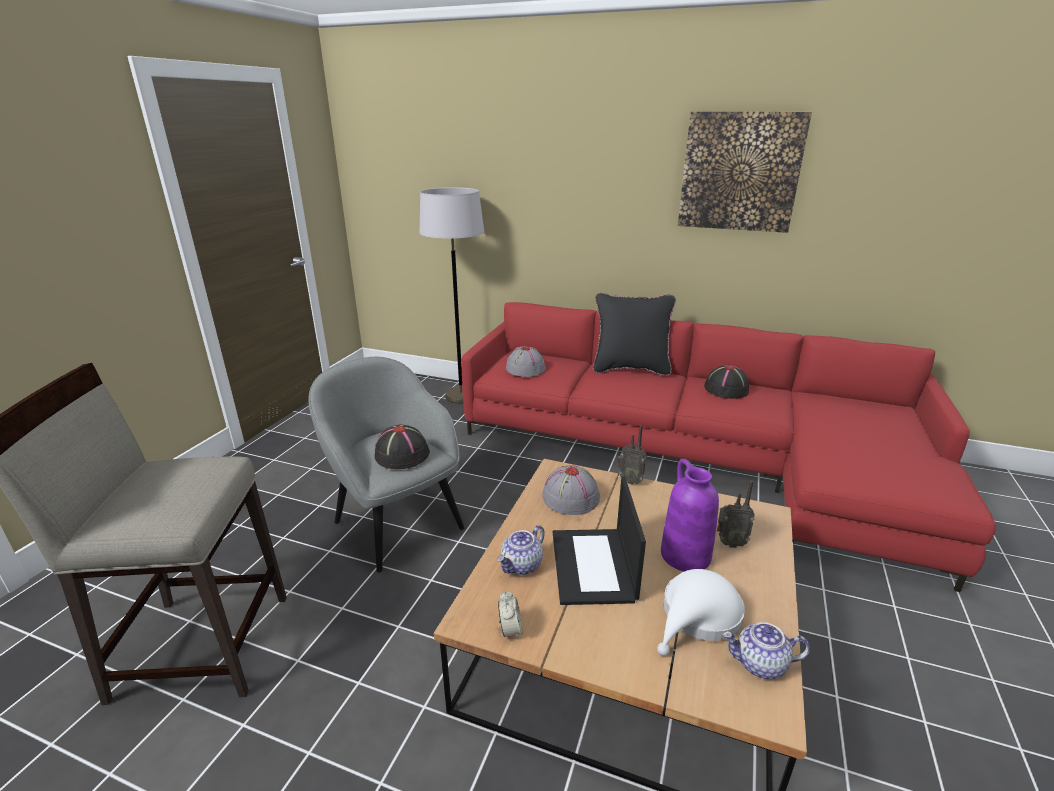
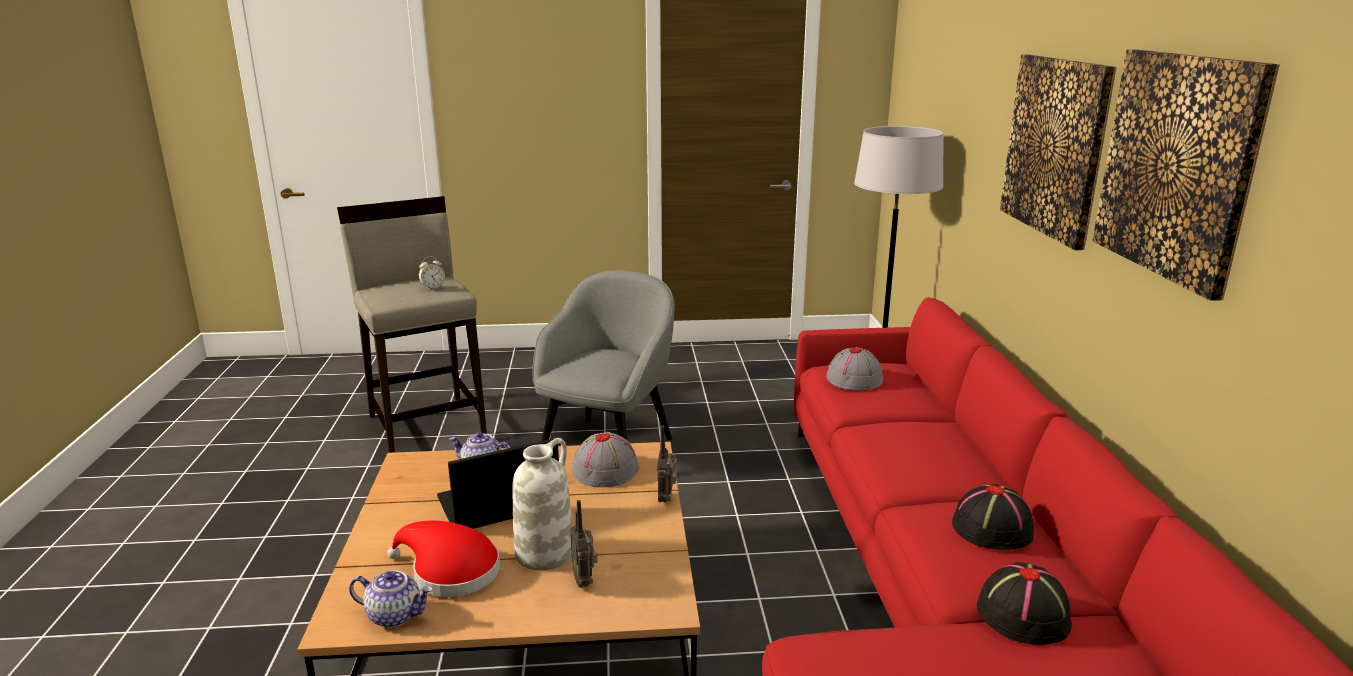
camera: 65 degrees right, 5 degrees down
(401, 454) = (592, 368): black hat -> black hat (1023, 614)
(510, 630) = (400, 481): alarm clock -> alarm clock (433, 287)
(614, 178) = (1056, 147): none -> picture
(630, 369) = (960, 444): black pillow -> none
(684, 555) = (545, 552): purple vase -> white vase
(698, 616) = (450, 572): white hat -> red hat
(760, 664) = (395, 615): teapot -> teapot turned 120 degrees clockwise

